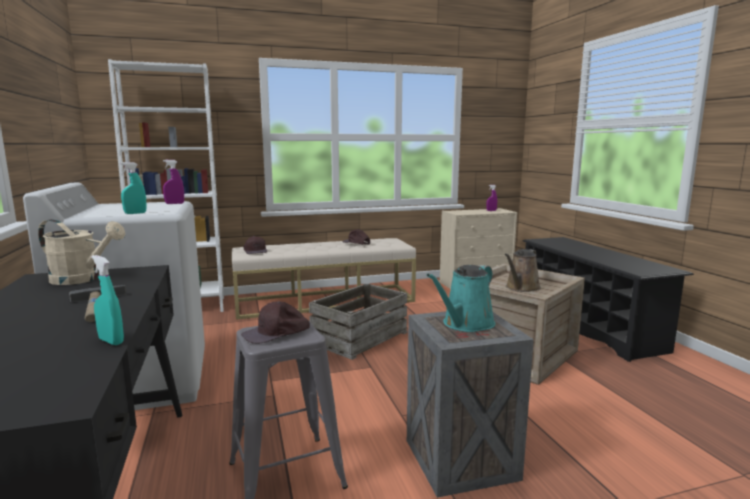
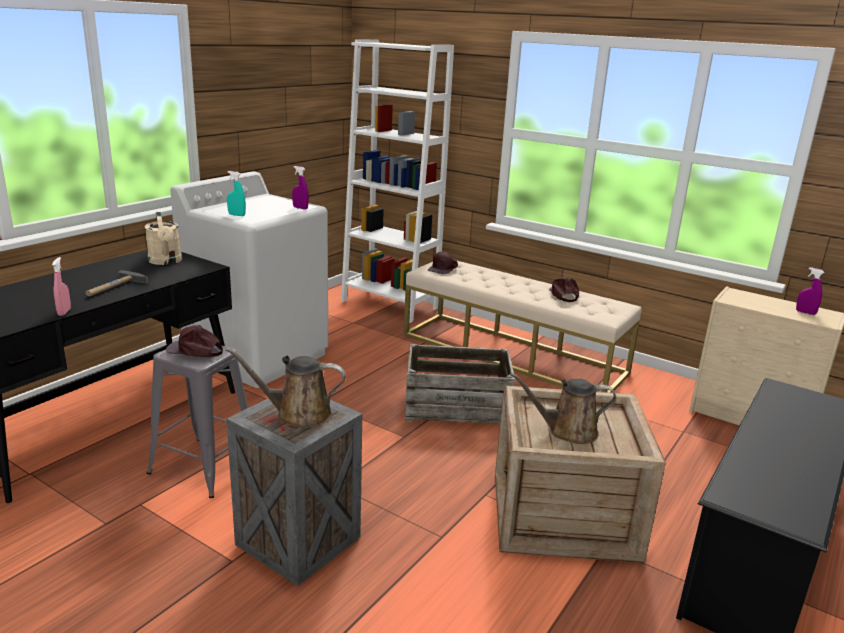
camera: 50 degrees right, 10 degrees up
(111, 341) = (64, 312): turquoise spray bottle -> pink spray bottle
(465, 324) = (298, 414): turquoise watering can -> brown watering can

